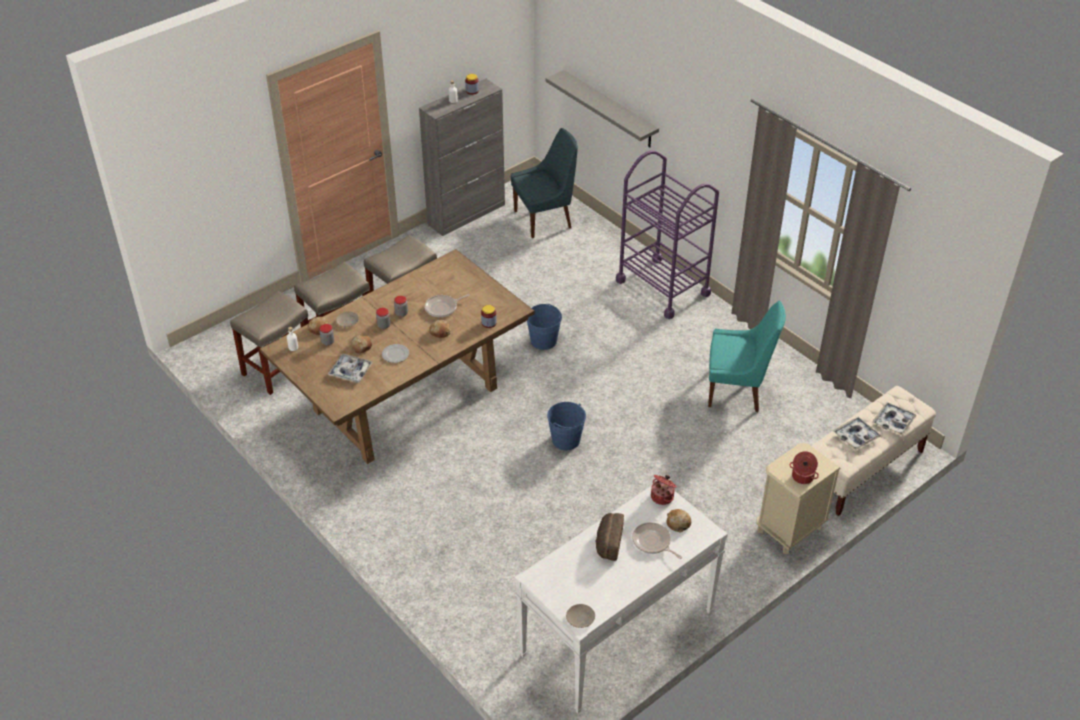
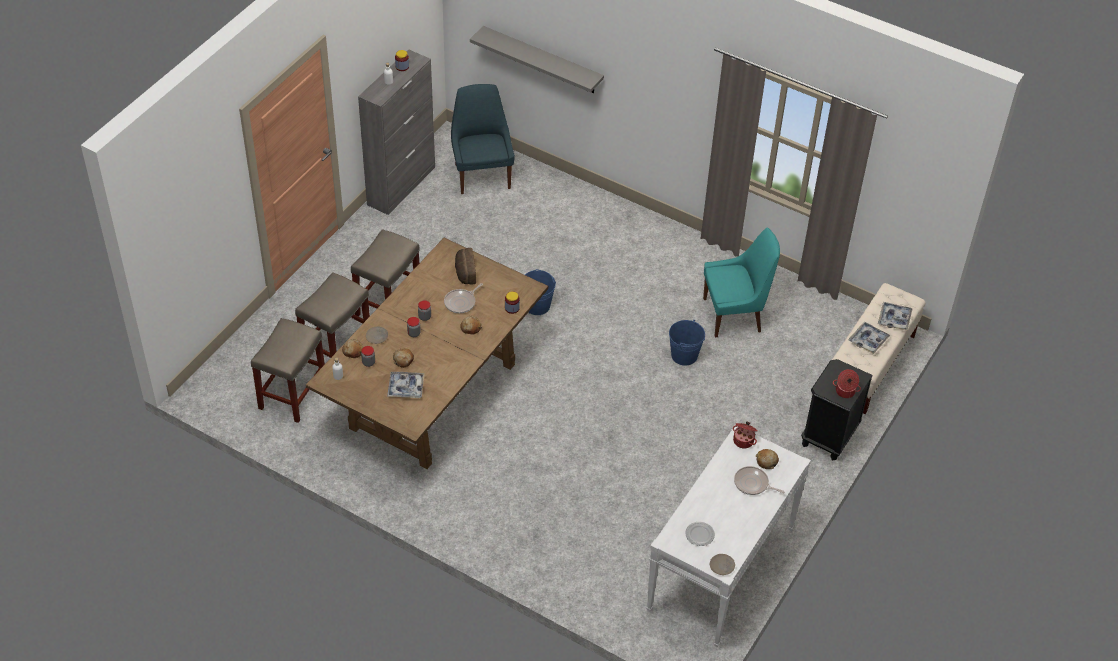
camera: 20 degrees left, 5 degrees up
(395, 355) = (439, 361): plate -> plate (699, 535)
(545, 219) = (482, 174): blue chair -> blue chair turned 60 degrees counterclockwise
(566, 440) = (601, 400): blue bucket -> blue bucket (684, 355)
(608, 542) = (716, 494): bread -> bread (465, 272)
(663, 287) = (625, 224): purple cart -> none
(789, 529) = (829, 437): beige nightstand -> black nightstand

